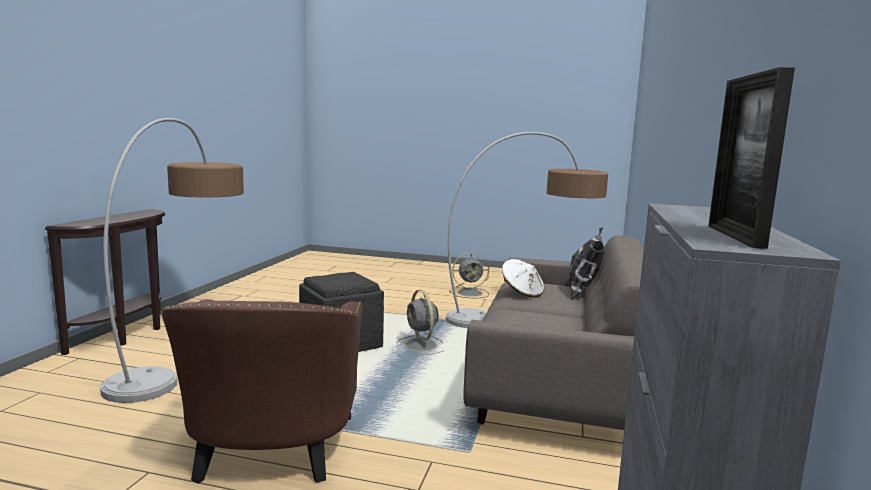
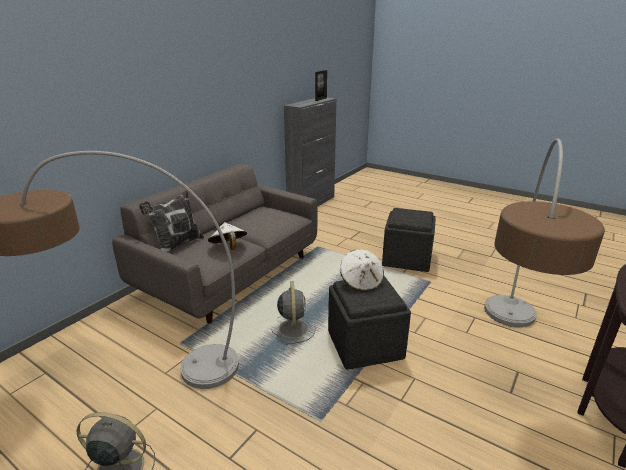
camera: 160 degrees left, 15 degrees up
(270, 452) = (407, 258): brown armchair -> grey ottoman
(349, 283) = (361, 282): none -> white hat

